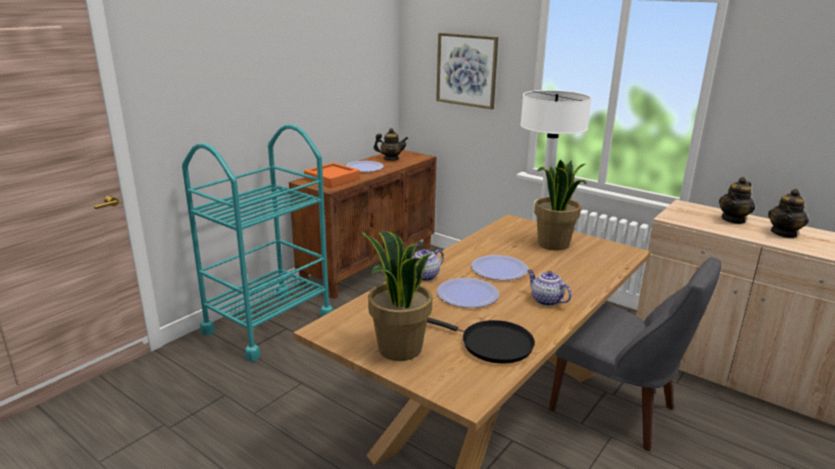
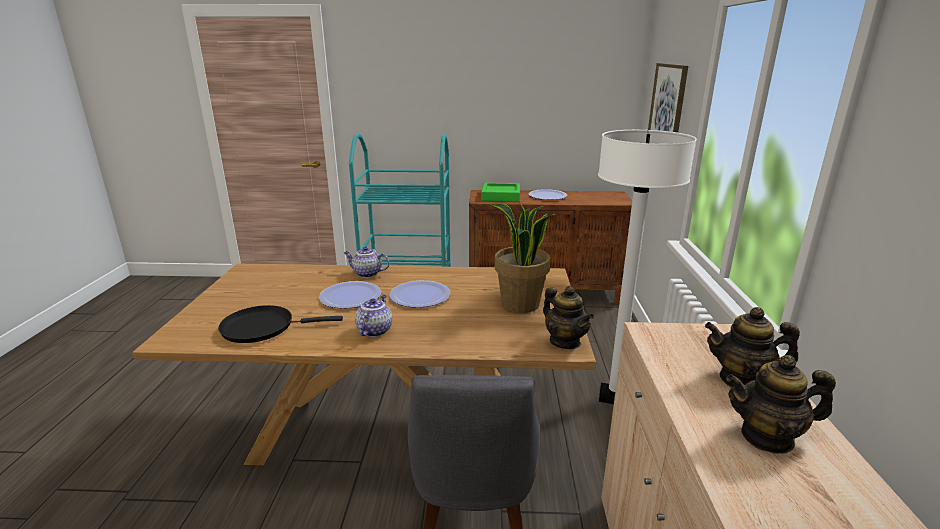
camera: 55 degrees right, 0 degrees up
(332, 179) = (500, 196): orange tray -> green tray
(391, 159) = (589, 196): teapot -> teapot (565, 342)
(399, 349) = (232, 298): potted plant -> none
(492, 344) = (263, 327): black frying pan -> black frying pan turned 90 degrees clockwise

